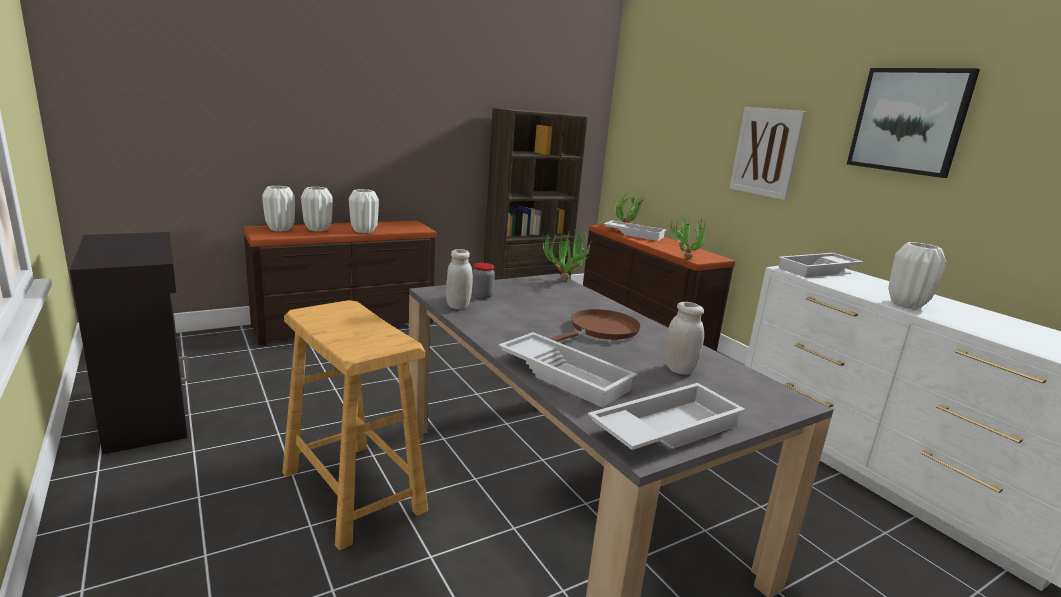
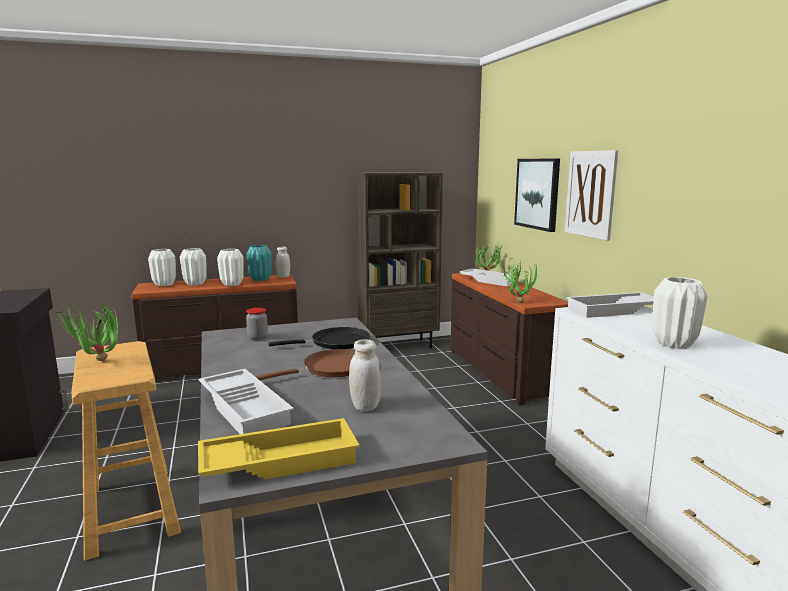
camera: 15 degrees right, 5 degrees down
(390, 226) = (260, 279): none -> turquoise vase
(458, 306) = (225, 346): white jar -> white jar (283, 276)
(565, 282) = (352, 325): potted plant -> potted plant (97, 364)
(571, 301) = (336, 342): none -> black frying pan
(665, 428) = (280, 460): white tray -> yellow tray
(909, 121) = (702, 150): picture -> picture (537, 193)

